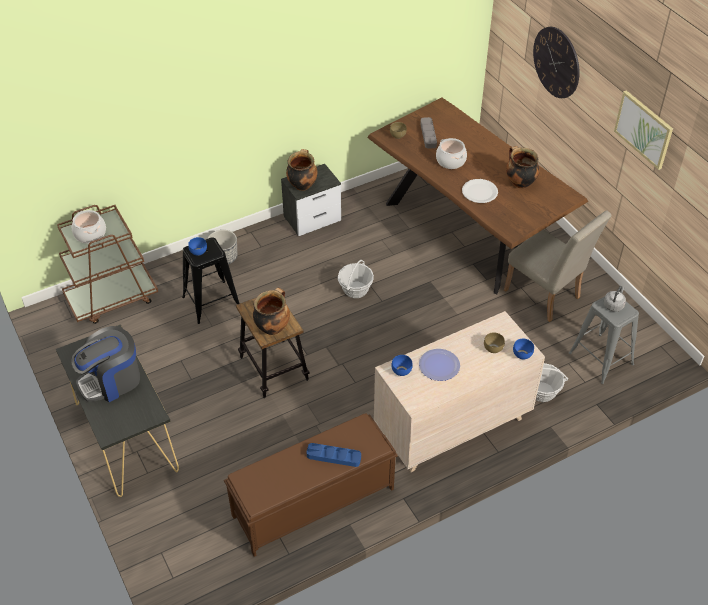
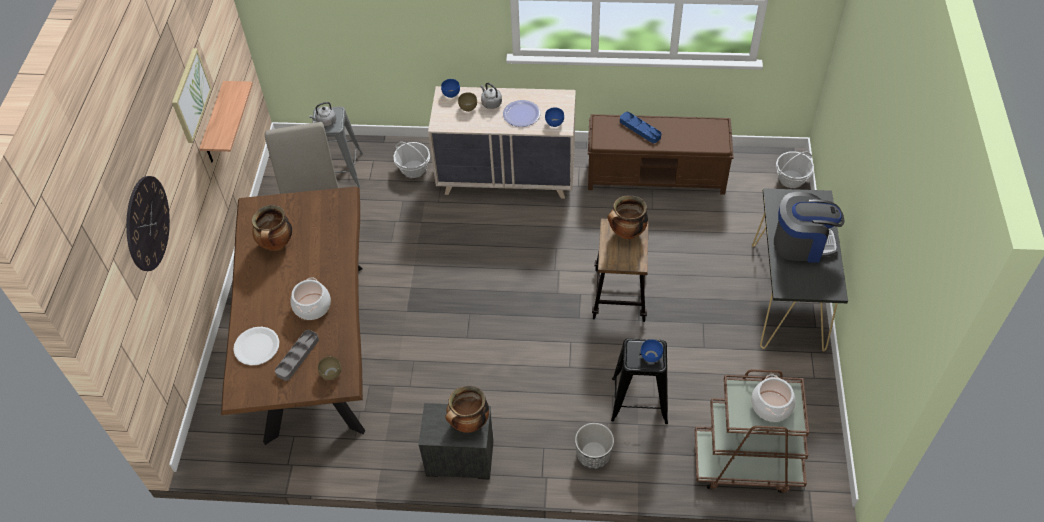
camera: 145 degrees left, 5 degrees up
(355, 290) = (484, 339): basket -> basket (791, 179)
(477, 363) = (490, 103): none -> grey kettle
(479, 192) = (325, 253): white plate -> white plate (257, 346)
(646, 191) = (215, 125): none -> shelf

